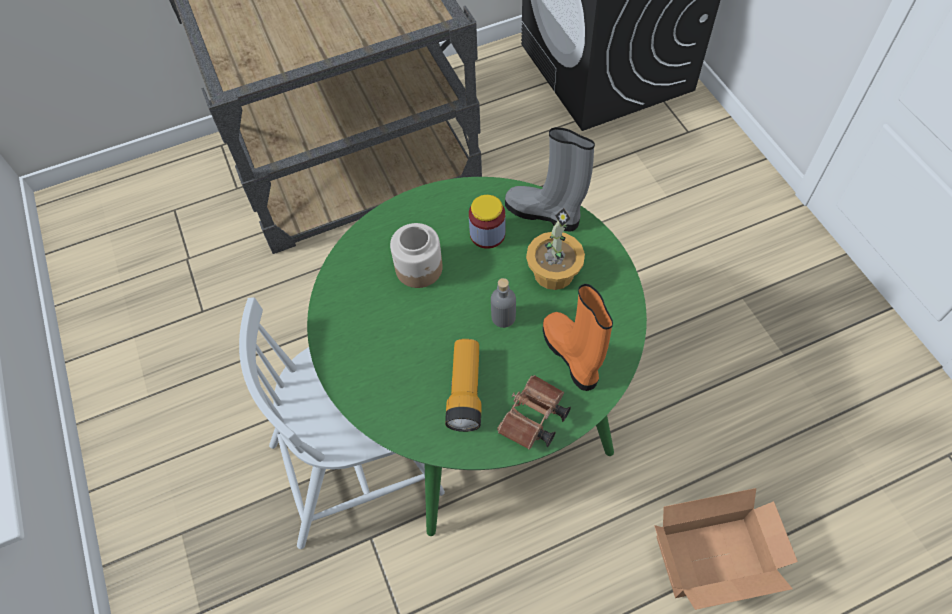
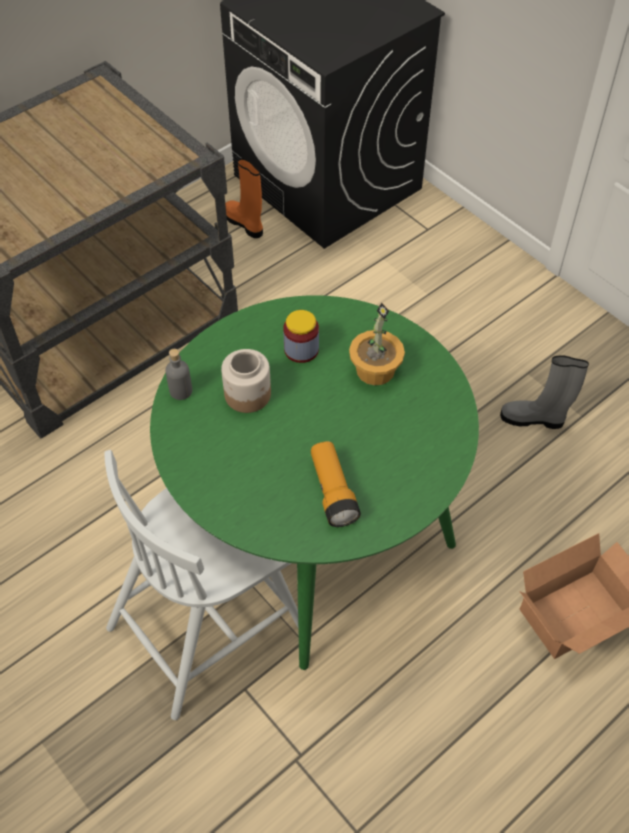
camera: 20 degrees left, 5 degrees down
(503, 317) = (343, 419): grey bottle -> grey bottle (181, 391)
(533, 420) = (403, 501): brown binoculars -> none
(544, 214) = (348, 320): grey boot -> grey boot (534, 419)
(572, 356) = (418, 438): orange boot -> orange boot (244, 223)

